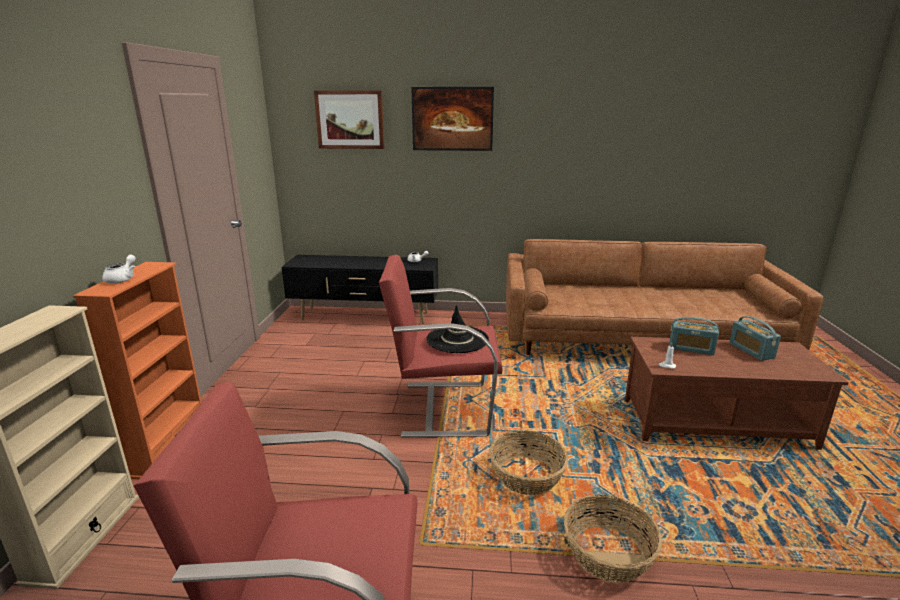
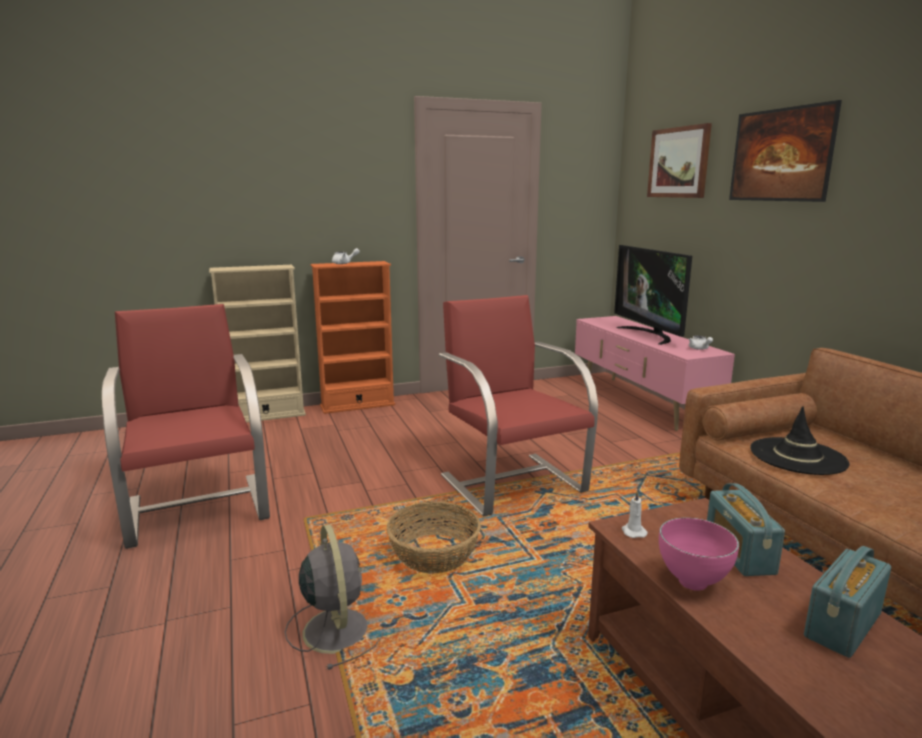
camera: 65 degrees right, 5 degrees down
(365, 262) = (649, 335): none -> television
(365, 316) = (640, 402): black tv stand -> pink tv stand
(457, 339) = (523, 402): black hat -> black hat (798, 456)
(607, 554) = (336, 628): basket -> grey fan
(721, 368) = (694, 584): none -> pink bowl

